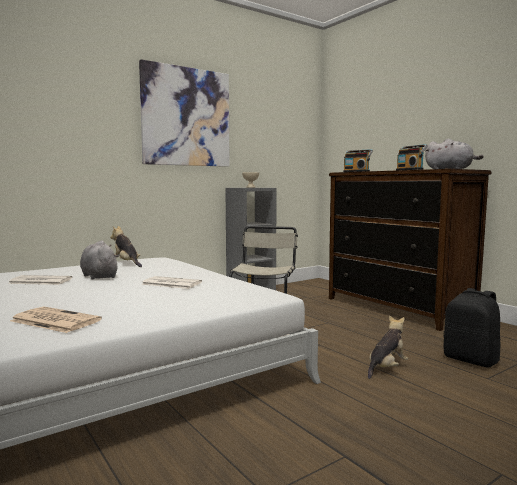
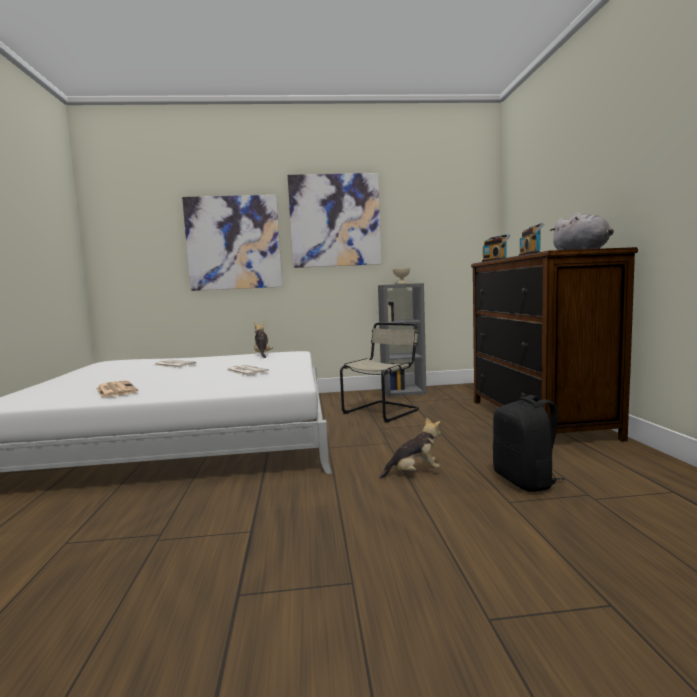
camera: 30 degrees right, 0 degrees up
(74, 129) = (233, 243): none -> picture
(99, 276) = (218, 363): grey plush toy -> none

